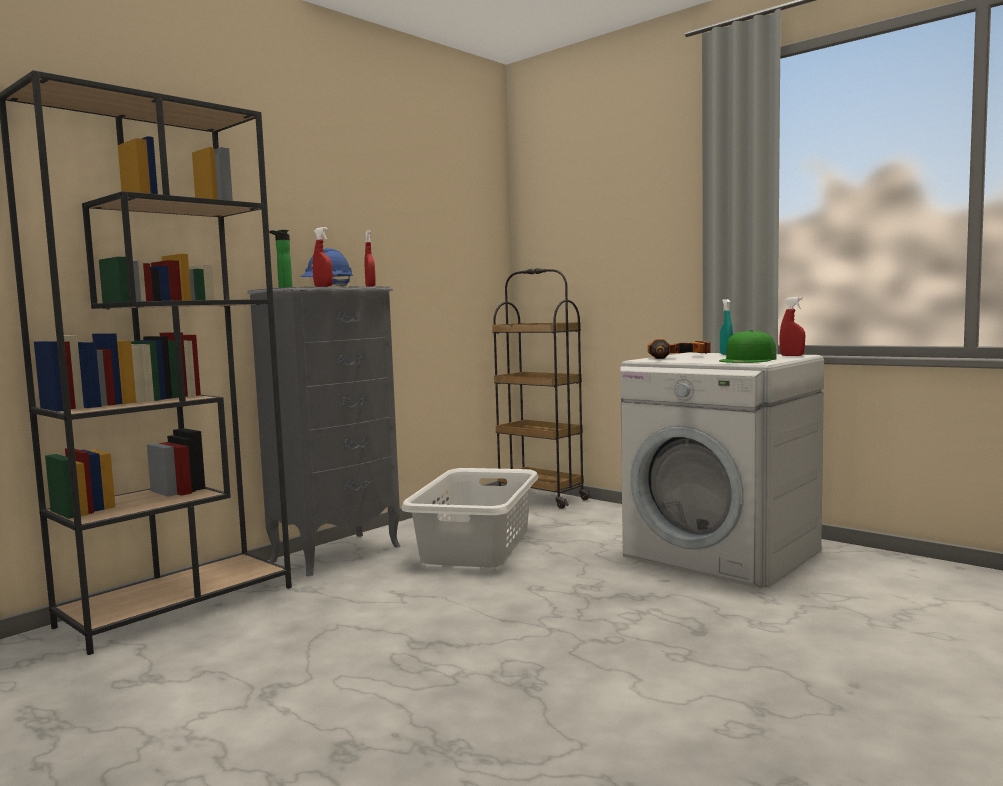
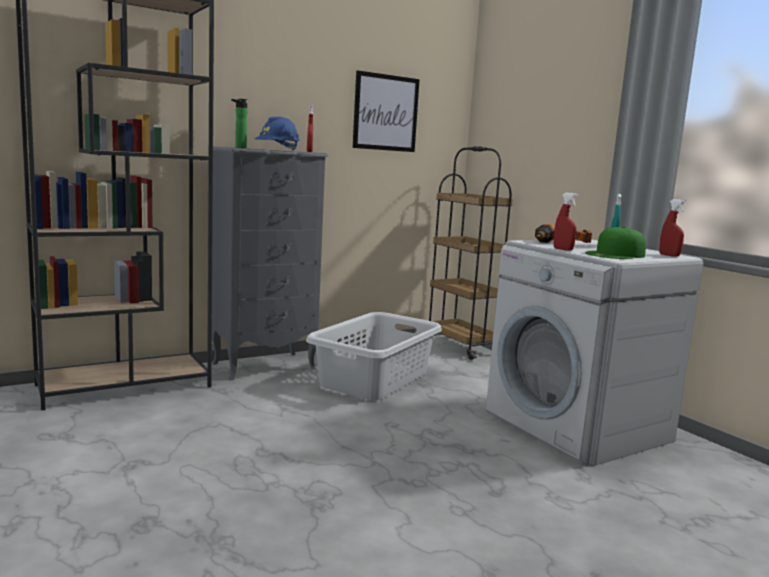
camera: 15 degrees right, 5 degrees up
(323, 286) = (265, 149): red spray bottle -> red spray bottle (563, 249)
(429, 238) = (385, 113): none -> picture

